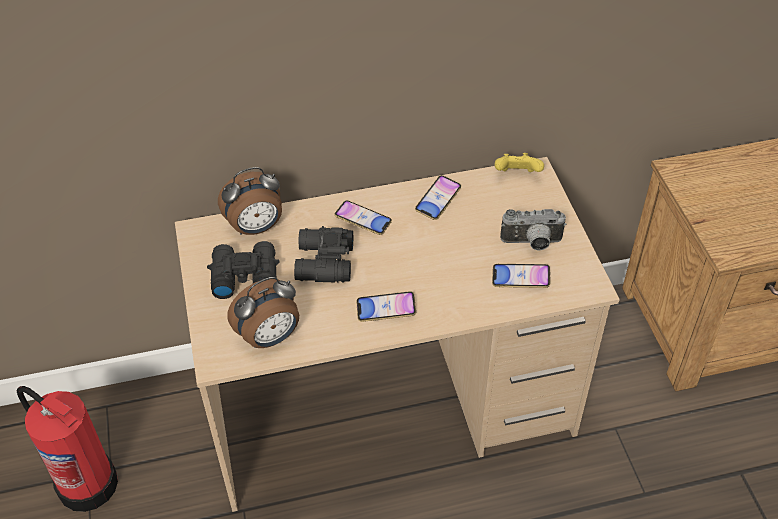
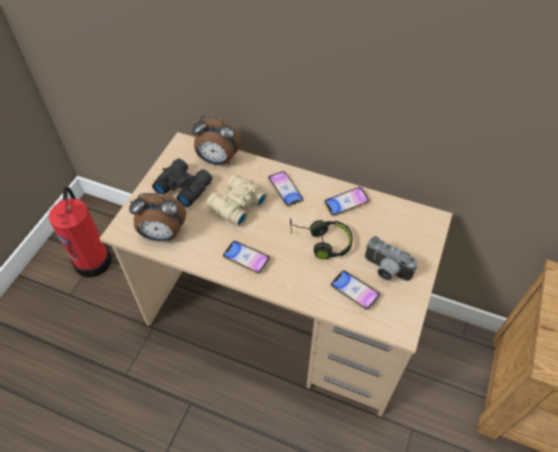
camera: 35 degrees right, 5 degrees up
(323, 263) = (235, 205): black binoculars -> beige binoculars
(447, 251) = (321, 242): none -> black headphones
(517, 175) = (418, 215): yellow game controller -> none

